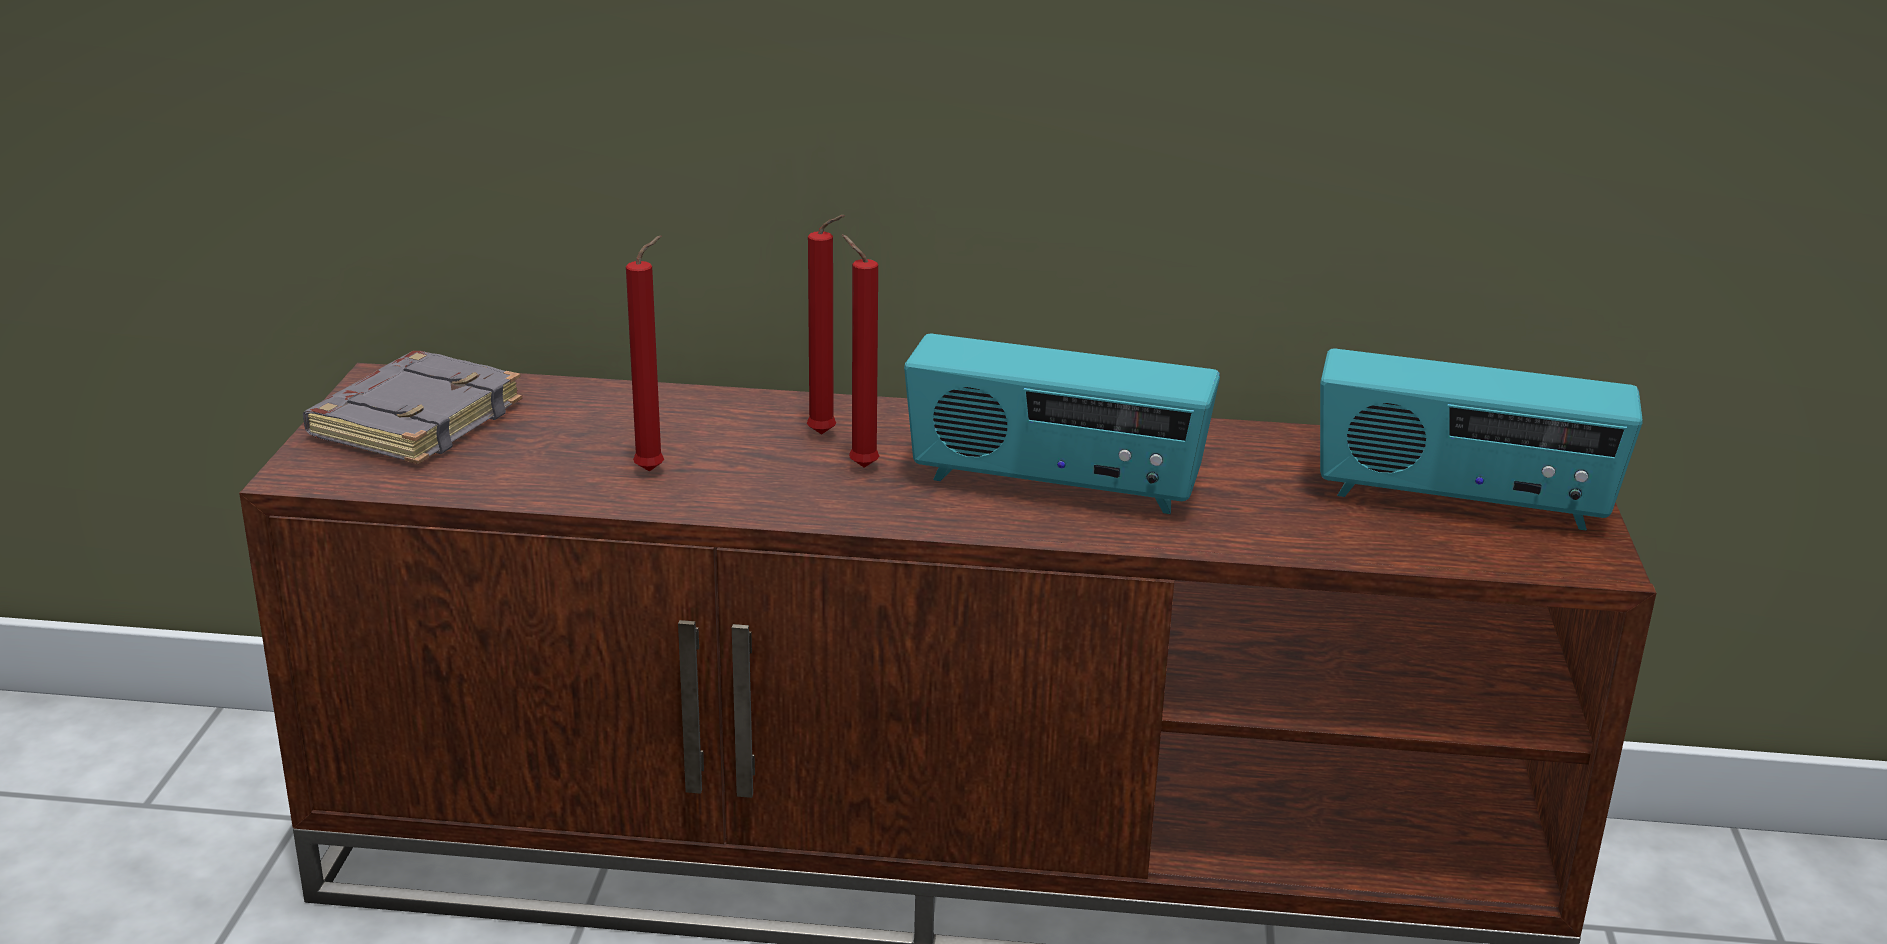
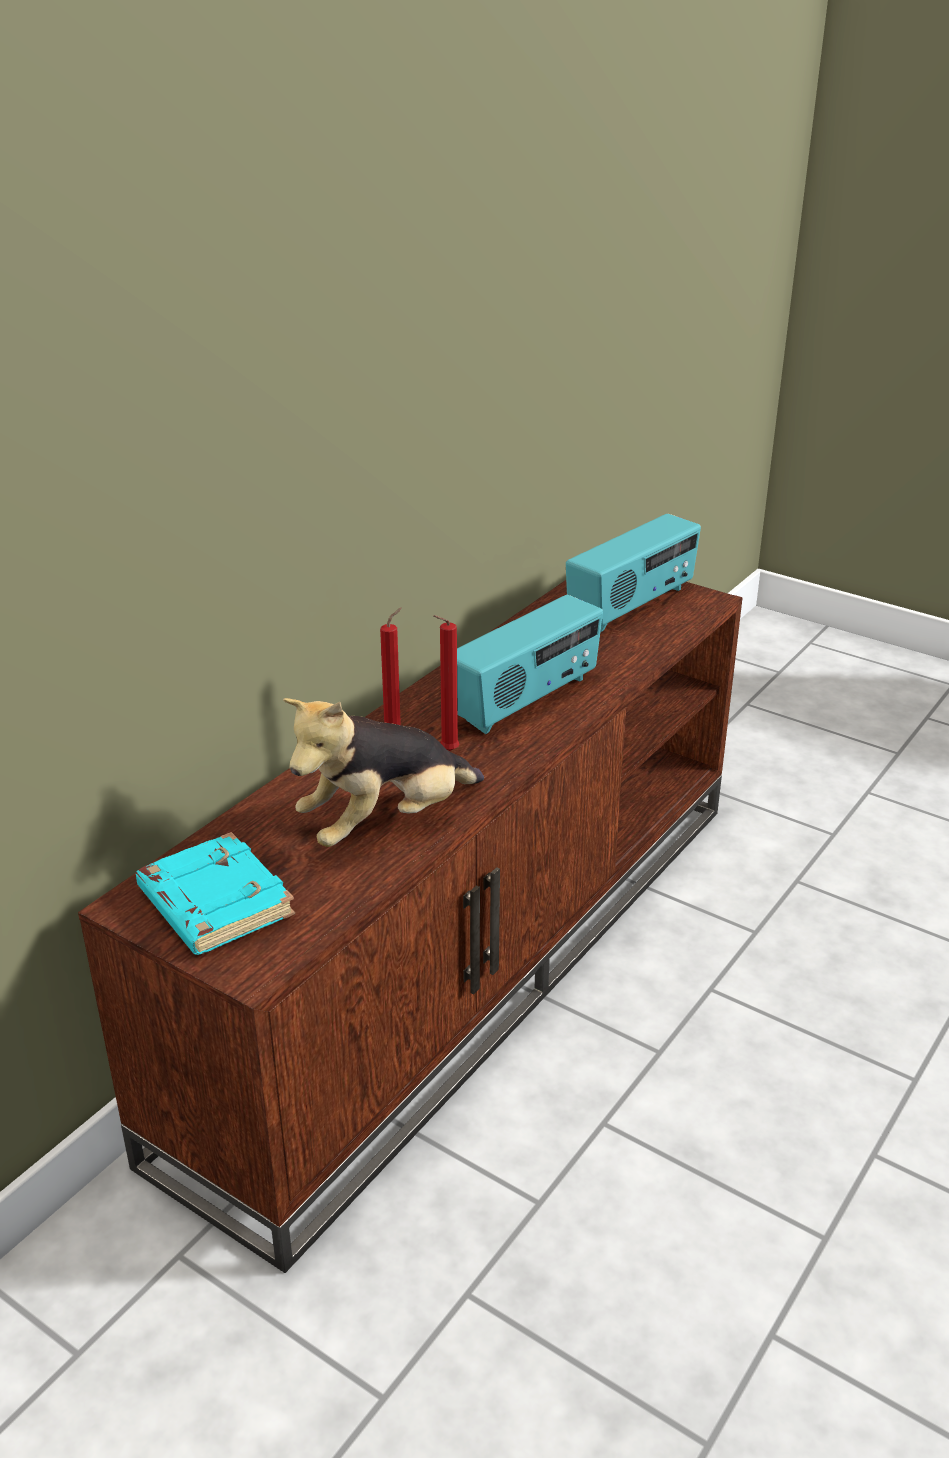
camera: 60 degrees left, 5 degrees up
(415, 419) = (213, 903): grey book -> turquoise book
(654, 470) = (385, 823): red candle -> plush toy

